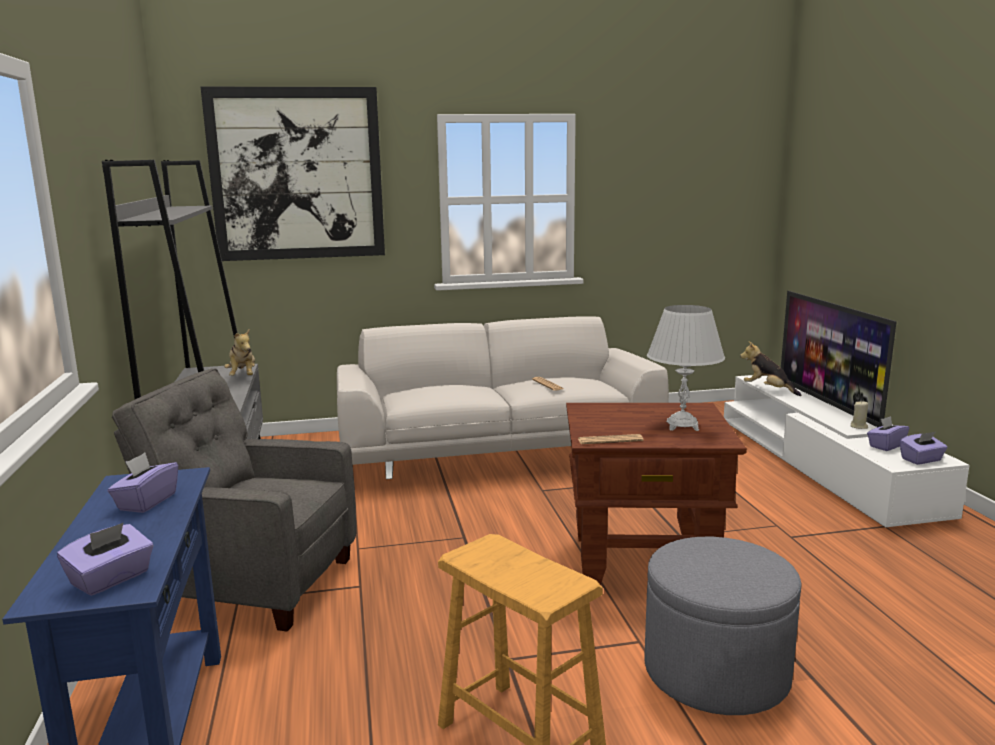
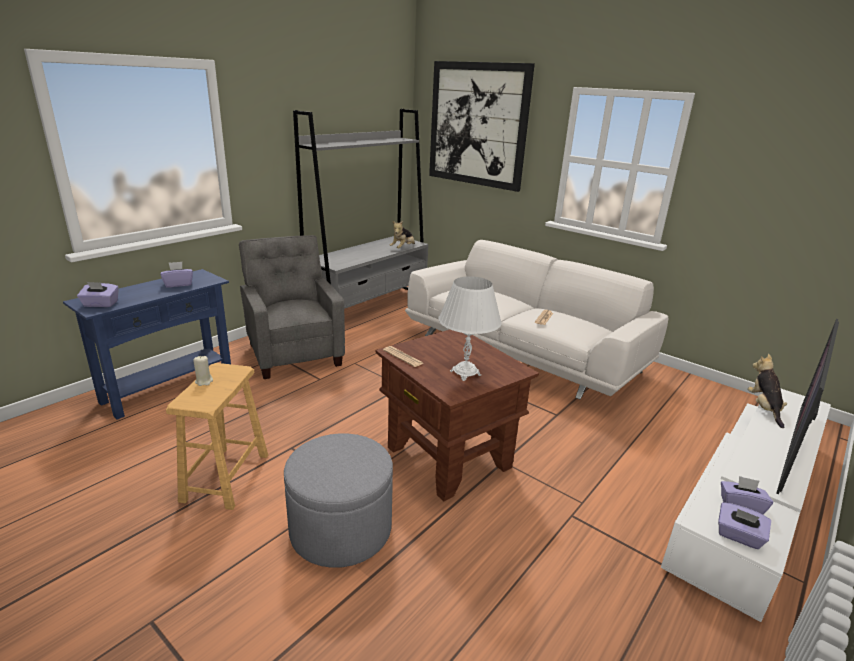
camera: 50 degrees right, 10 degrees up
(859, 426) = (757, 478): beige candle -> beige candle (204, 381)

